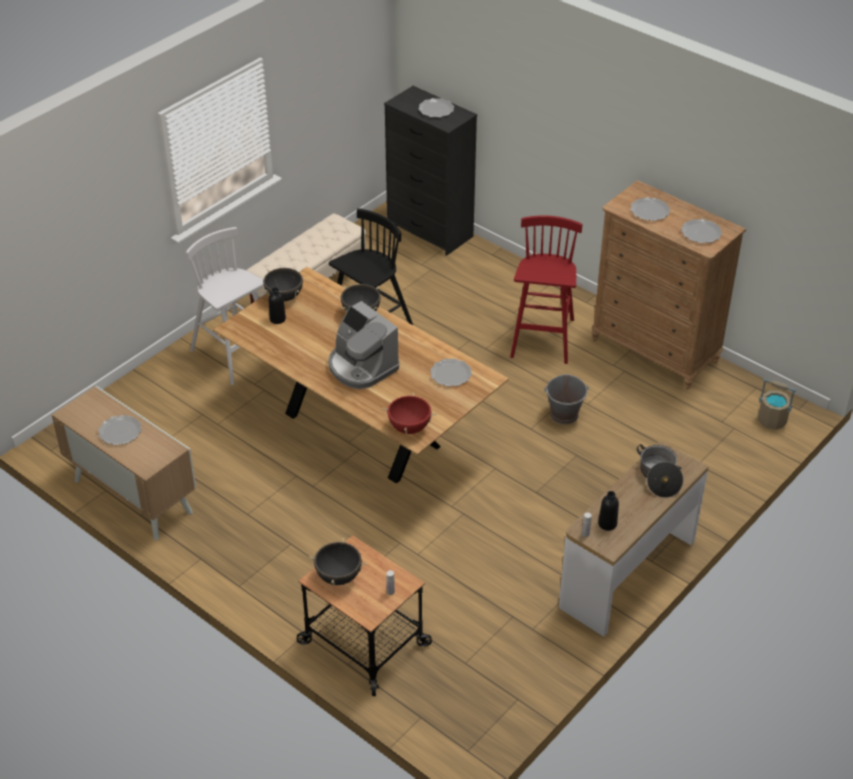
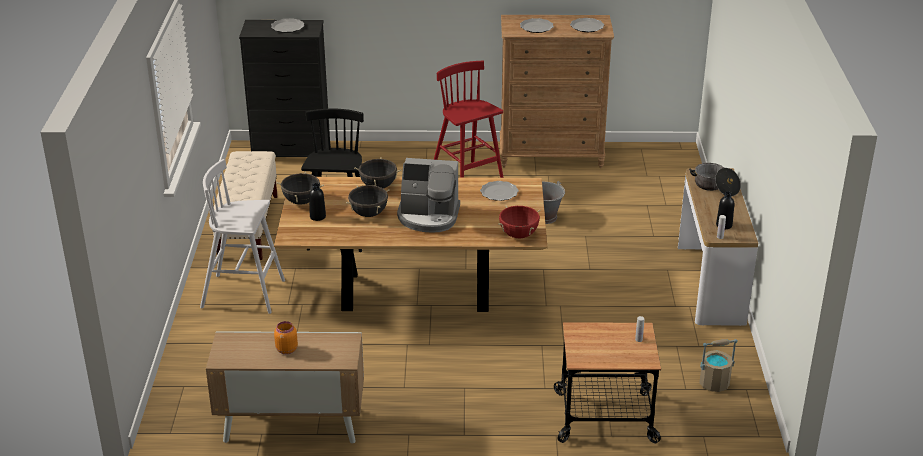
camera: 40 degrees left, 10 degrees down
(120, 431) = (286, 350): plate -> orange jar
(338, 577) = (591, 350): black cooking pot -> black cooking pot (369, 214)
(771, 420) = (674, 161): beige bucket -> beige bucket (714, 383)

